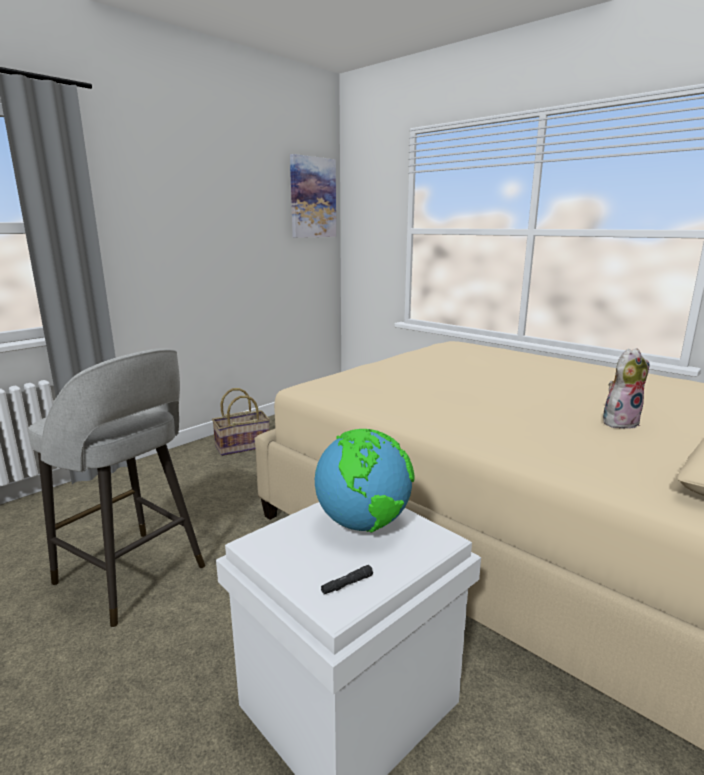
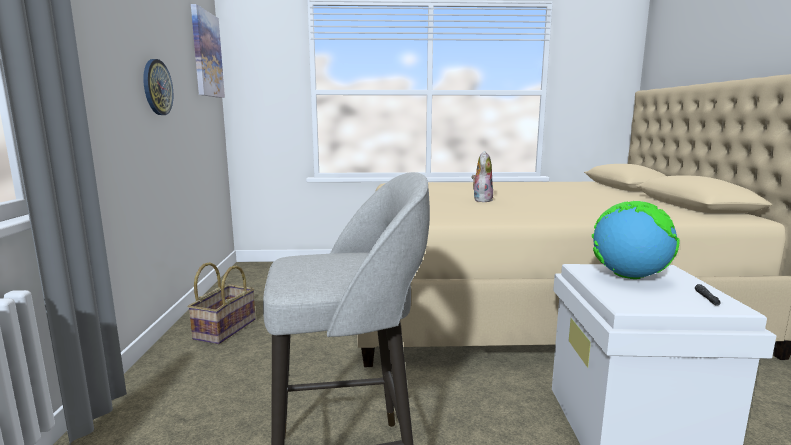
camera: 45 degrees left, 5 degrees down
(224, 237) = (157, 87): none -> wall clock
(619, 422) = (598, 199): plush toy -> plush toy (481, 200)

